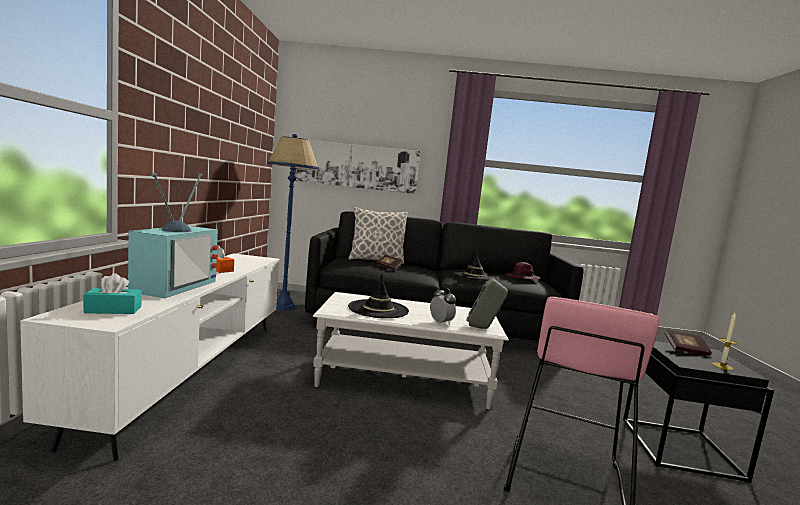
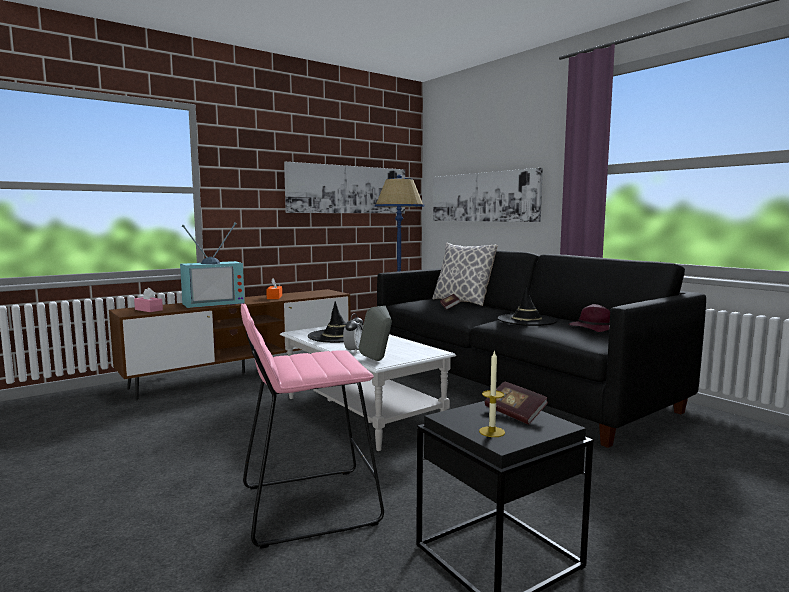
camera: 50 degrees right, 0 degrees up
(113, 310) = (148, 310): turquoise tissue box -> pink tissue box
(193, 373) = (244, 374): white tv stand -> brown tv stand
(235, 140) = (348, 189): none -> picture

